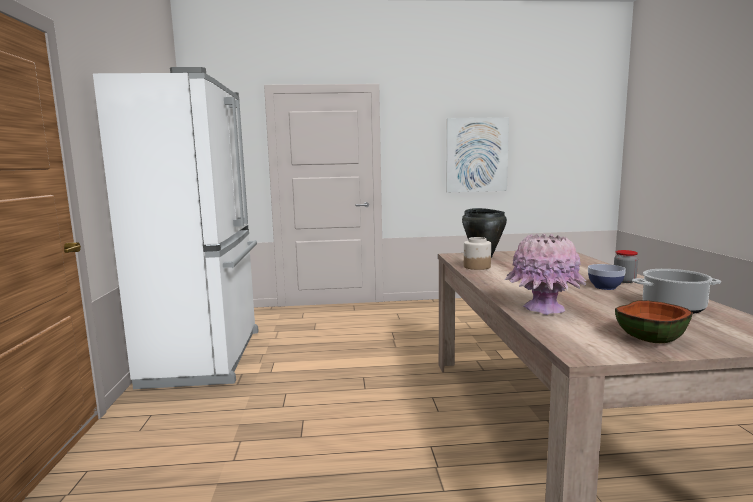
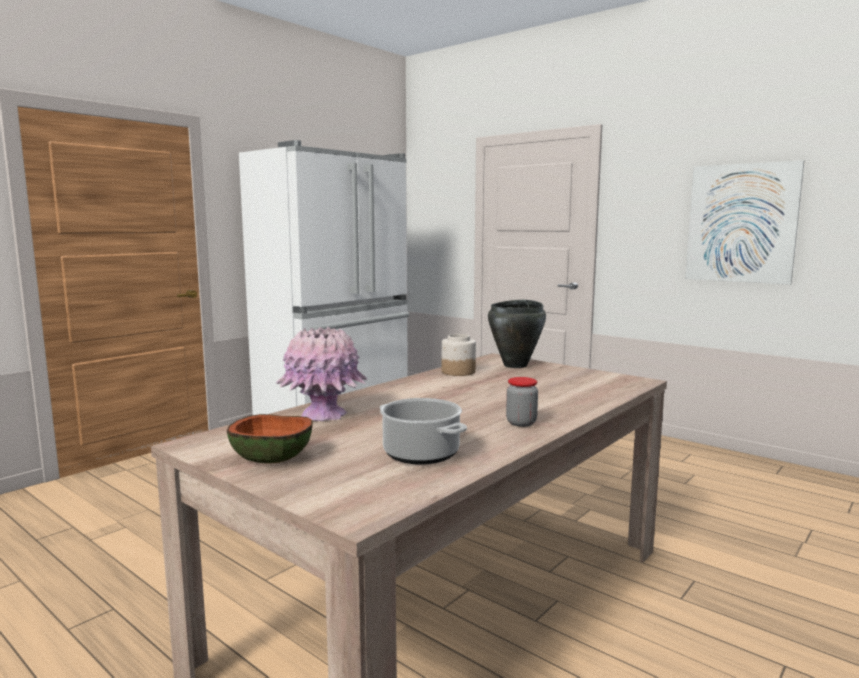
camera: 45 degrees right, 0 degrees up
(605, 287) = (467, 420): bowl -> none

